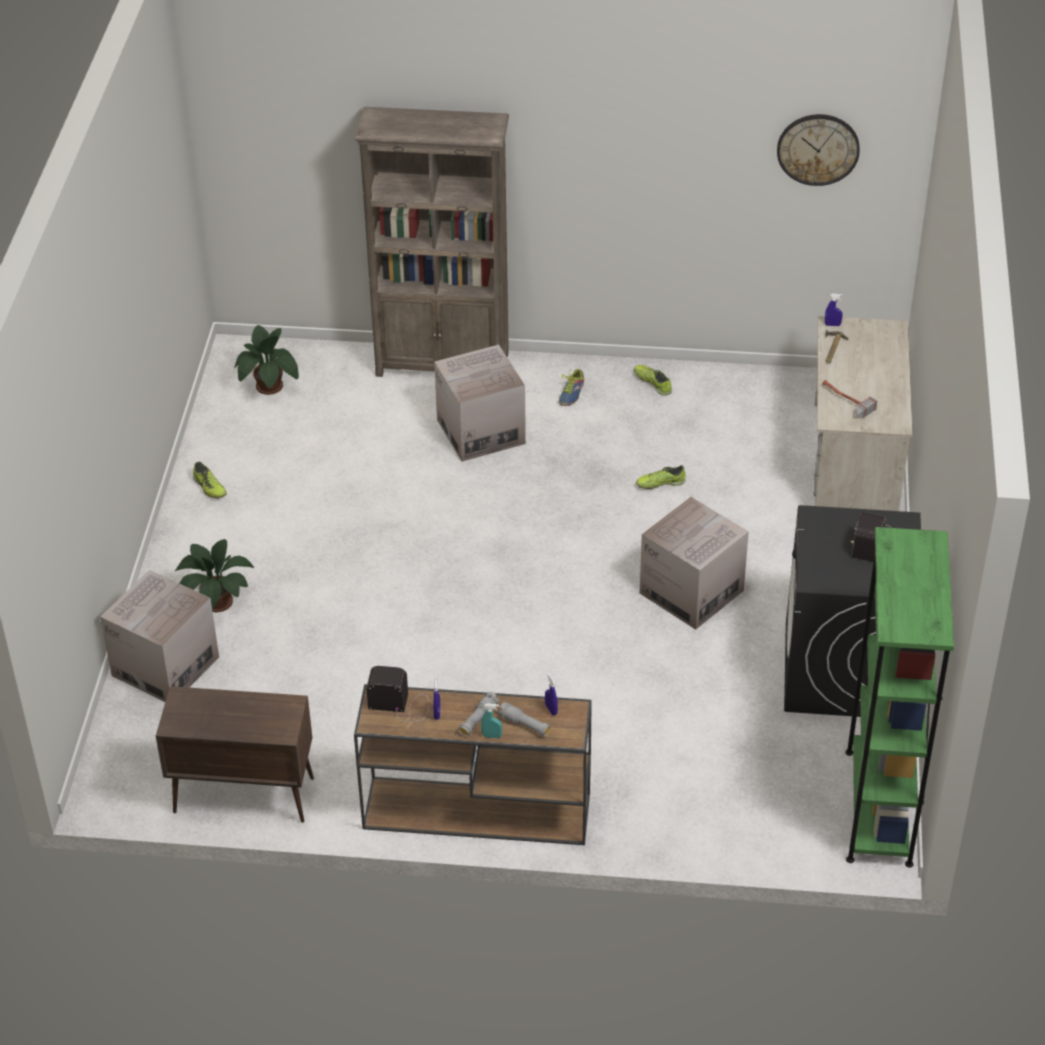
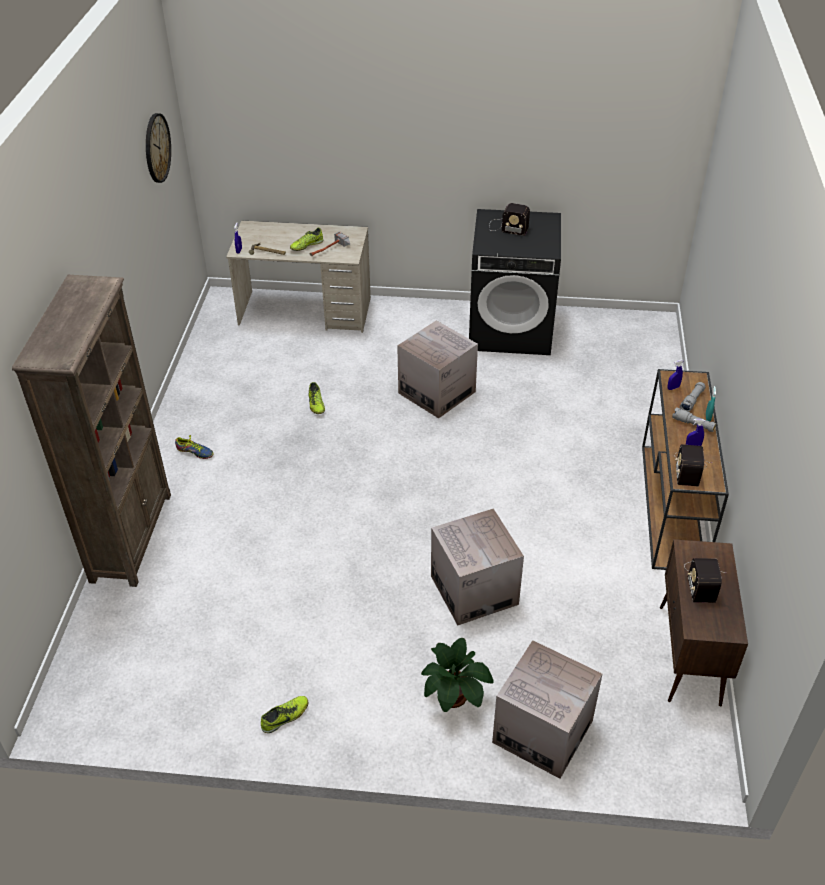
camera: 90 degrees left, 0 degrees up
(245, 711) = (702, 580): none -> radio
(269, 387) = (132, 675): potted plant -> none
(481, 431) = (234, 509): cardboard box -> cardboard box (474, 590)
(653, 383) = (192, 405): shoe -> shoe (306, 245)
(878, 807) = (625, 322): green bookcase -> none

